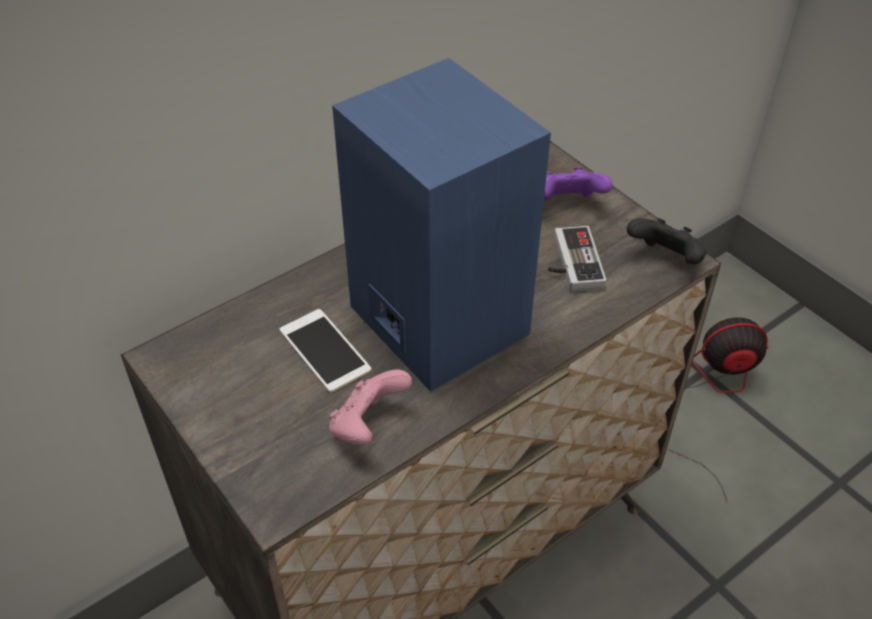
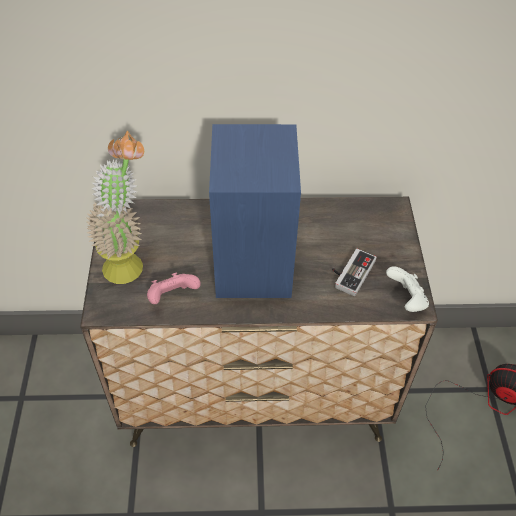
camera: 35 degrees right, 5 degrees up
(252, 413) = (129, 260): none -> potted plant
(324, 350) = (186, 248): phone -> none
(567, 204) = (381, 238): purple game controller -> none
(665, 259) = (406, 300): black game controller -> white game controller

